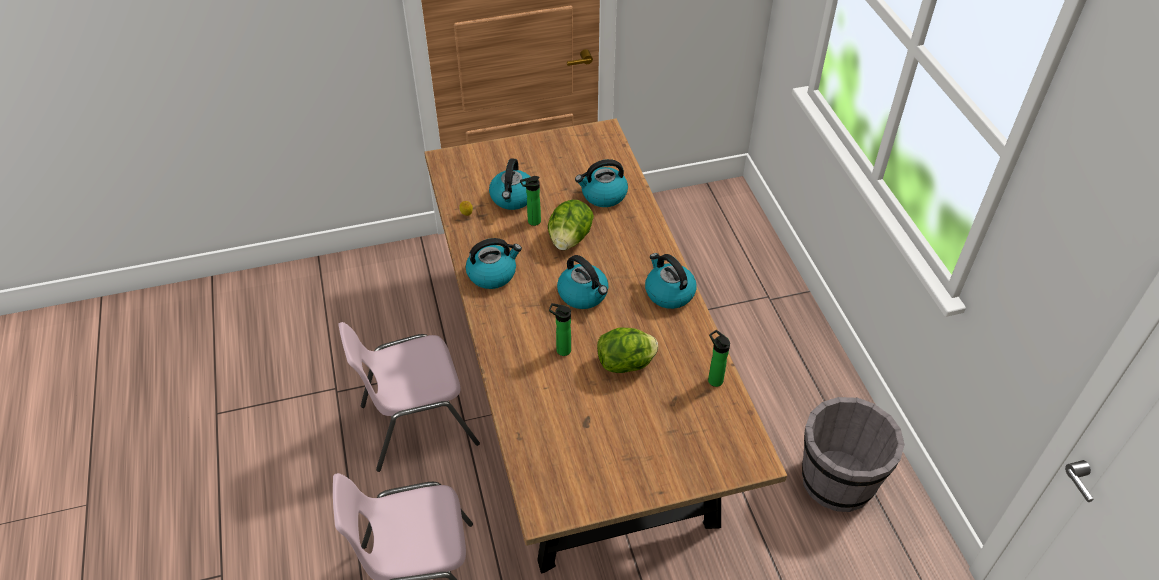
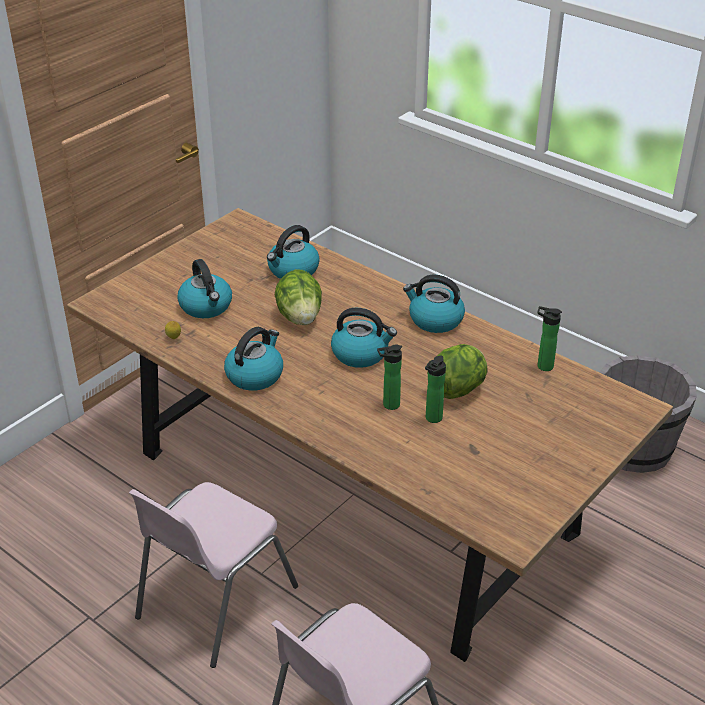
camera: 35 degrees left, 10 degrees down
(532, 222) = (247, 318): bottle -> bottle (432, 419)

